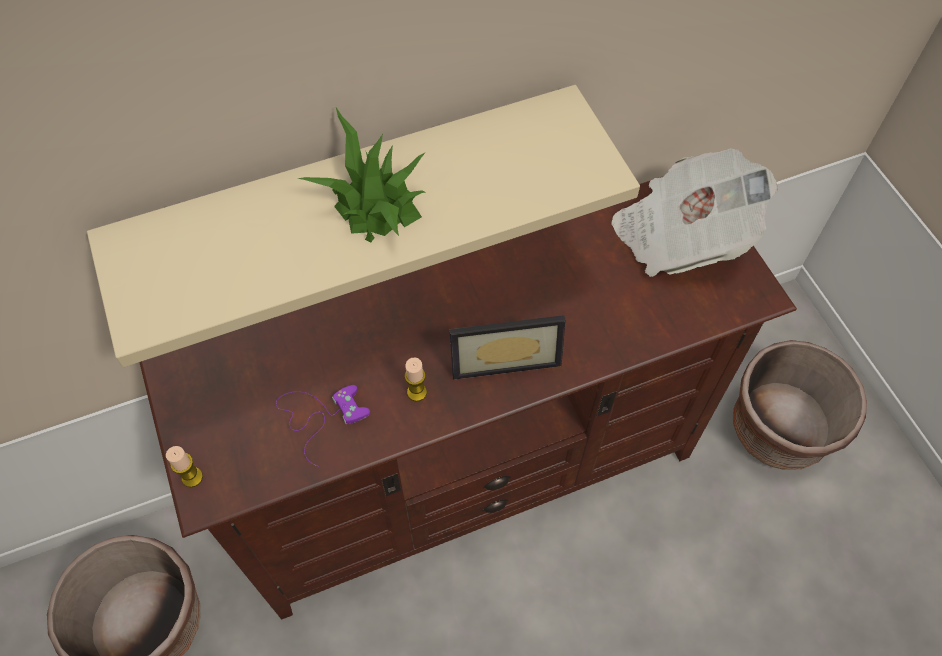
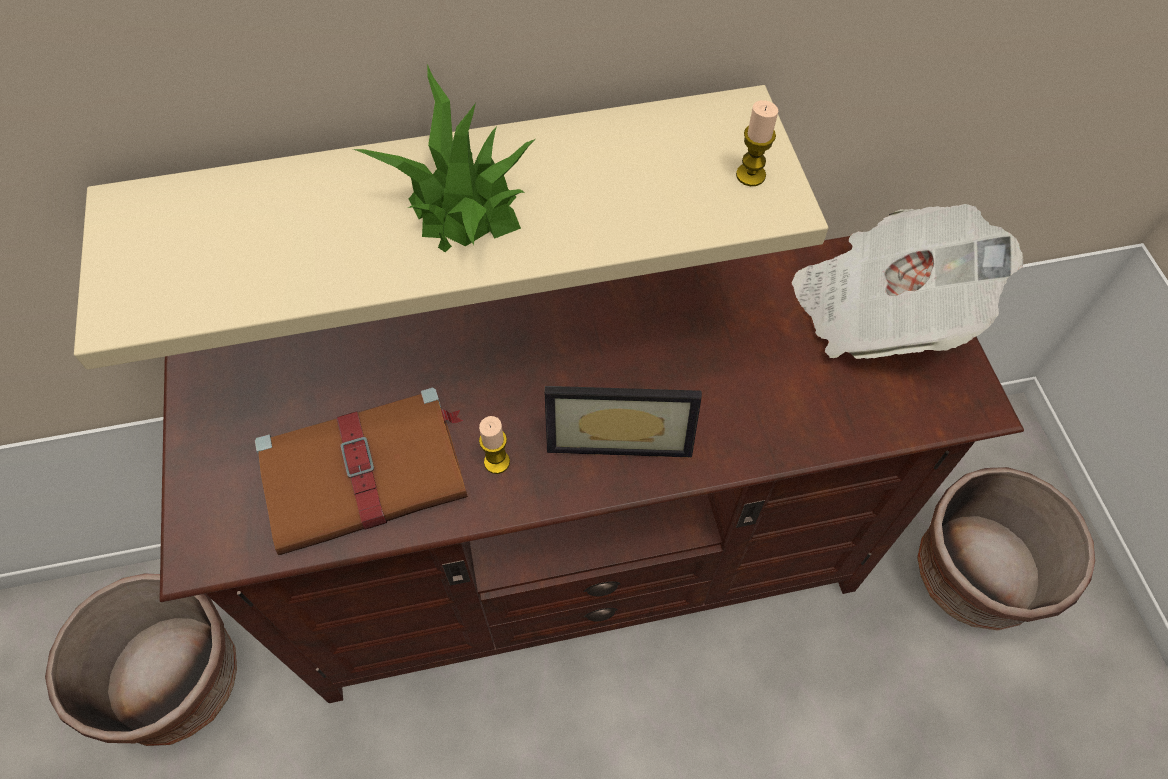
camera: 10 degrees right, 0 degrees up
(192, 477) = (190, 525): candle -> candle (750, 175)
(320, 415) = (367, 472): purple game controller -> brown book

